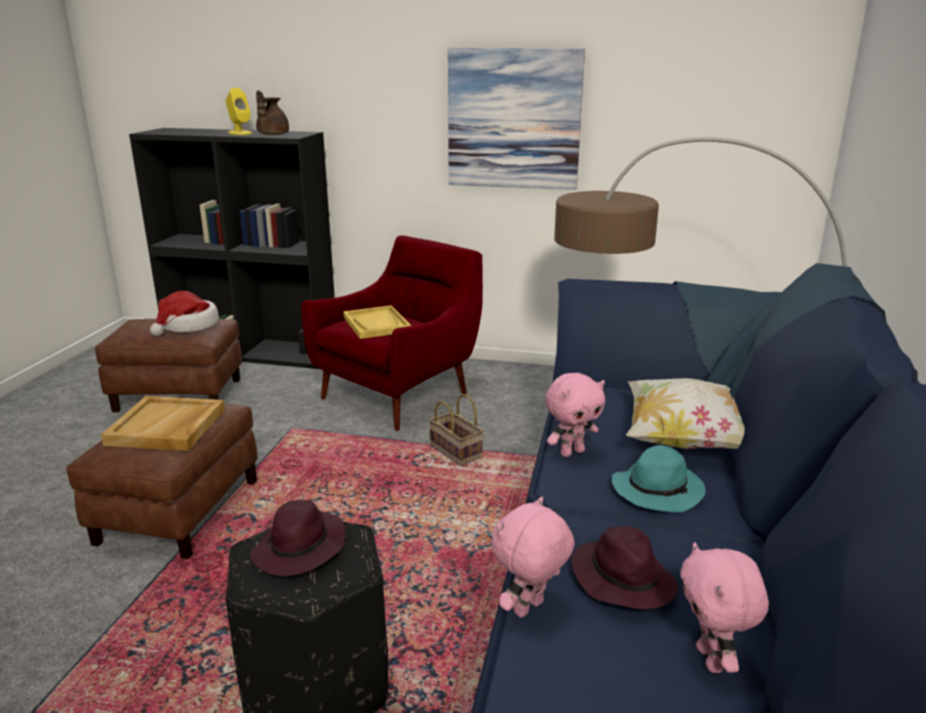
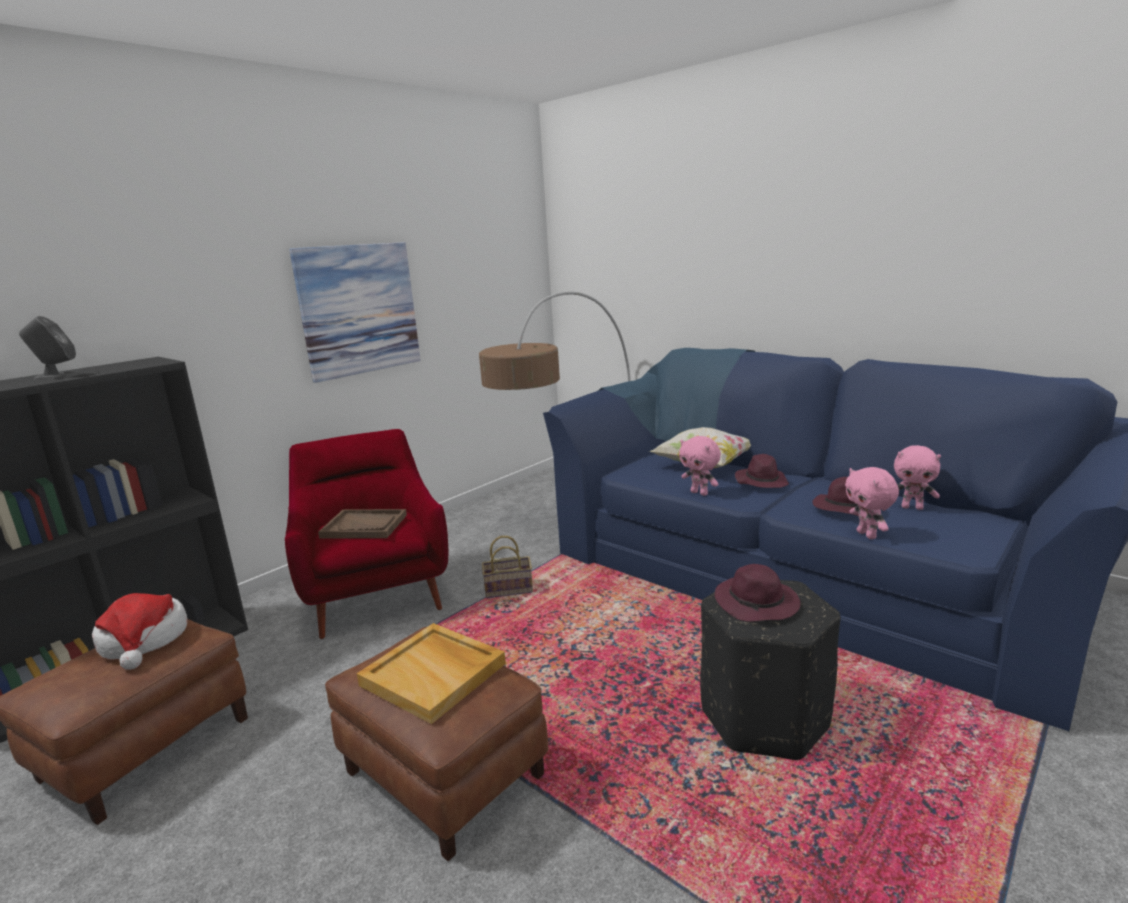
camera: 60 degrees left, 5 degrees down
(239, 133) = (57, 376): yellow speaker -> grey speaker
(272, 134) = (119, 367): brown teapot -> none
(376, 324) = (364, 526): yellow tray -> brown tray
(571, 452) = (700, 493): pink plush toy -> pink plush toy turned 135 degrees clockwise
(658, 489) = (761, 482): turquoise hat -> purple hat

